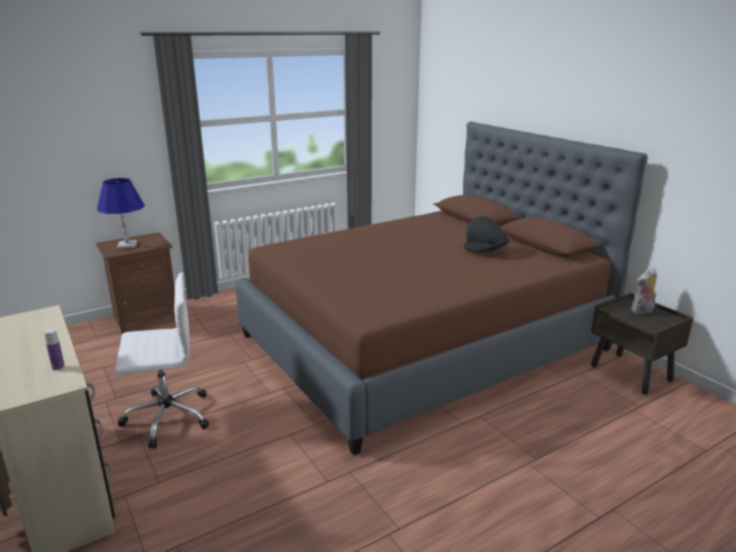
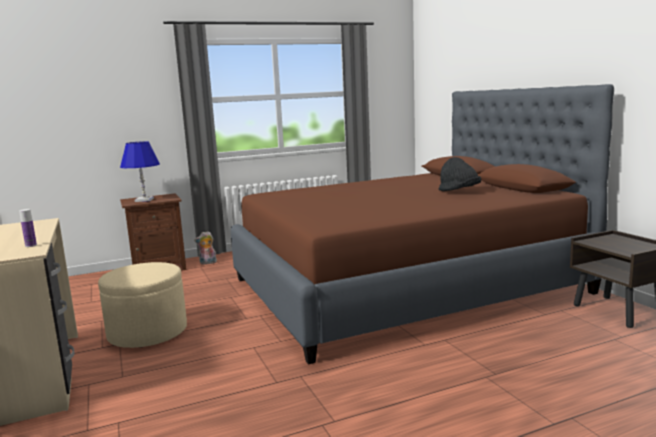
camera: 10 degrees right, 10 degrees down
(166, 417) = (147, 332): white office chair -> beige ottoman
(642, 311) = (622, 242): plush toy -> plush toy (207, 263)

